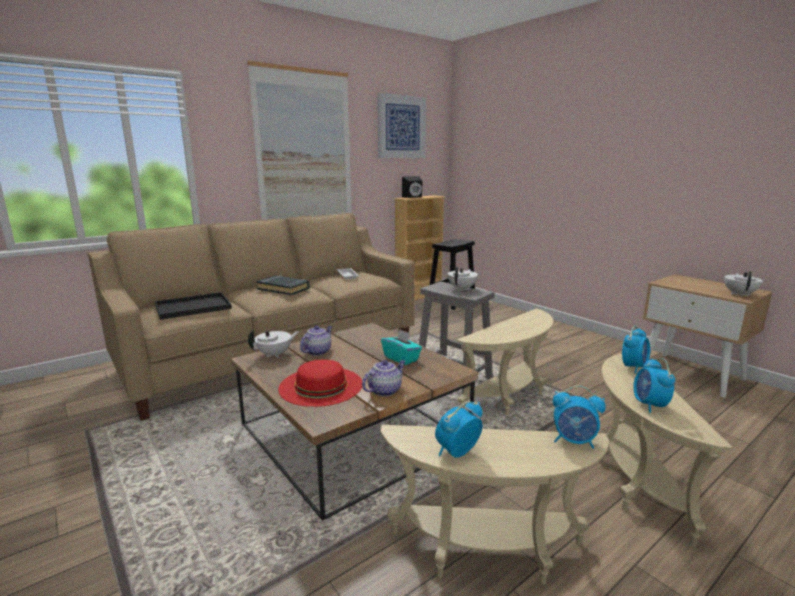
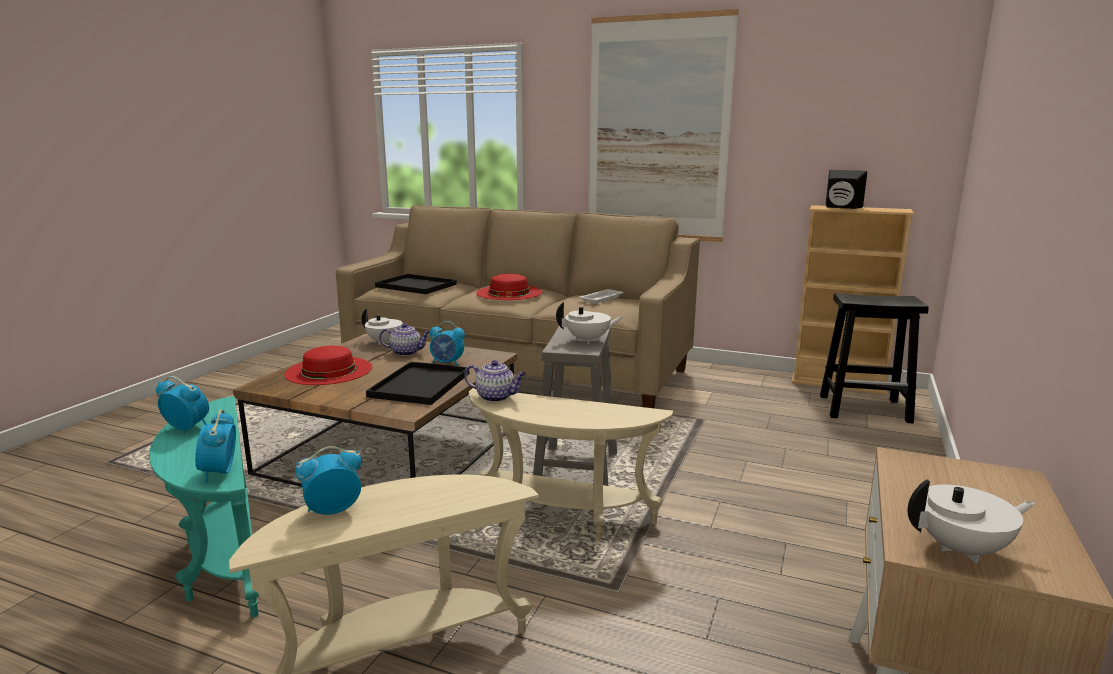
camera: 60 degrees right, 0 degrees up
(284, 289) = (509, 292): black book -> red hat
(385, 390) = (334, 393): teapot -> teapot (496, 397)
(401, 127) = (844, 84): picture -> none
(401, 358) = (420, 384): turquoise tissue box -> black tray
(487, 555) = (222, 561): beige side table -> turquoise side table
(633, 367) = (467, 495): alarm clock -> alarm clock (447, 363)

